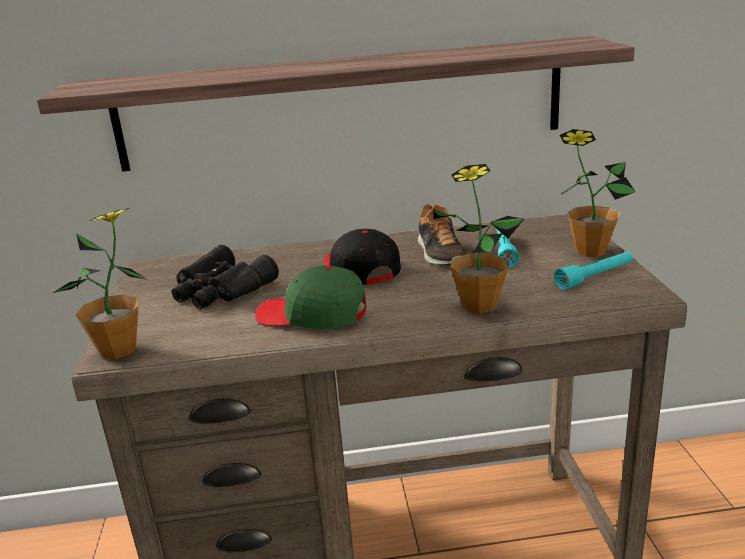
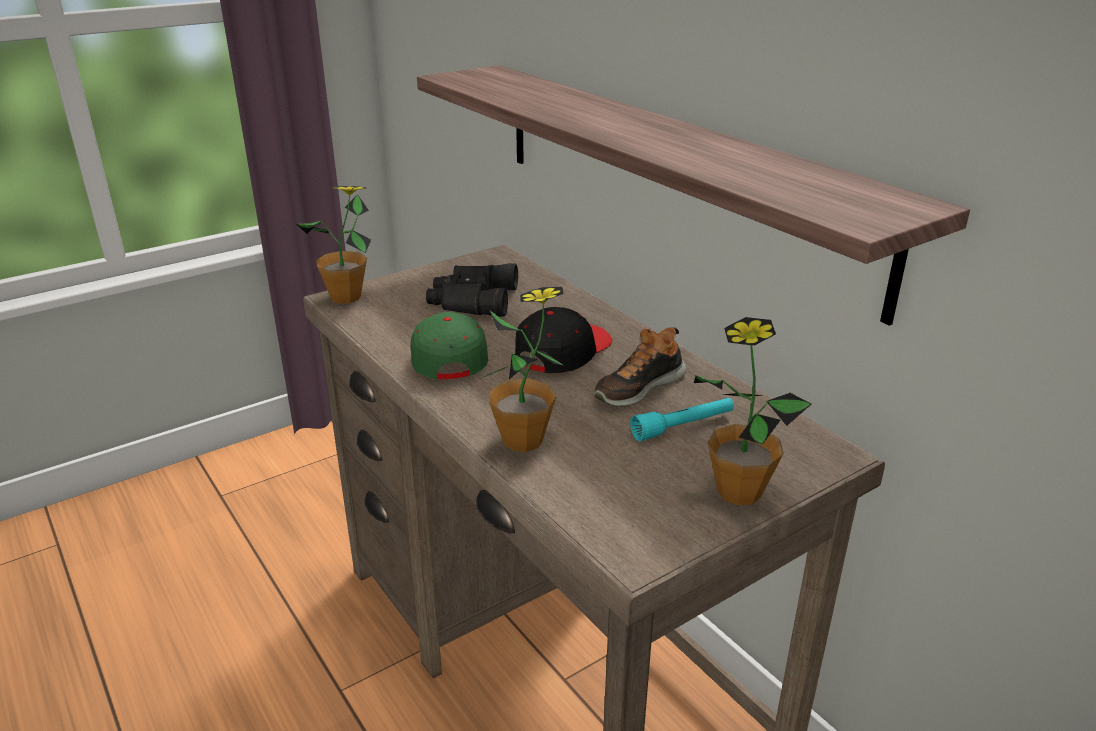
camera: 60 degrees right, 5 degrees up
(595, 277) = (654, 508): turquoise flashlight -> none

